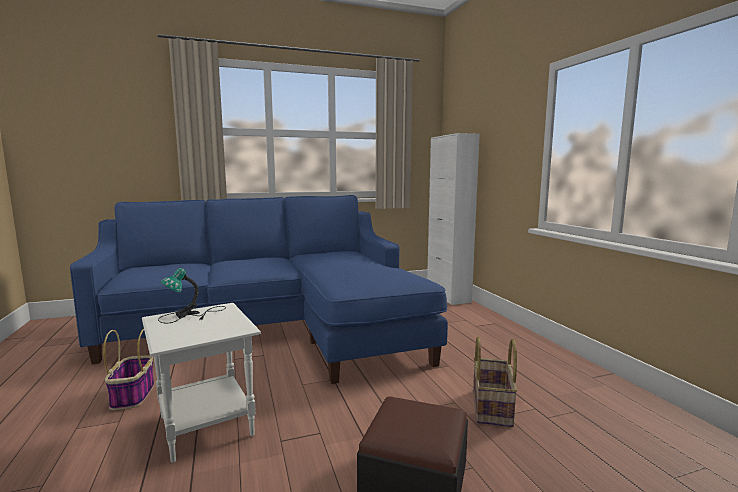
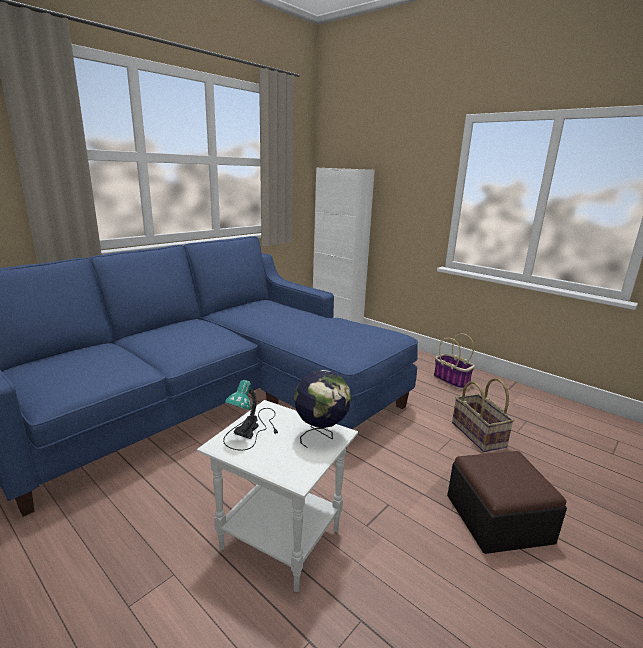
camera: 30 degrees left, 10 degrees up
(133, 396) = (147, 537): basket -> basket (452, 380)
(226, 327) = (321, 436): none -> globe

